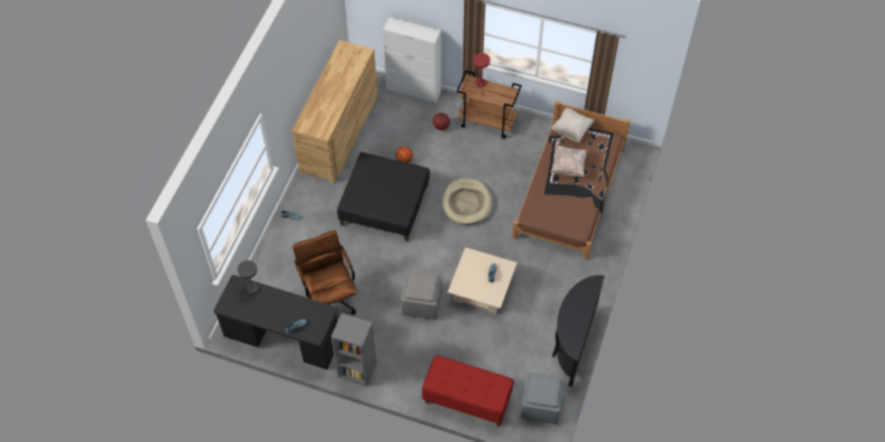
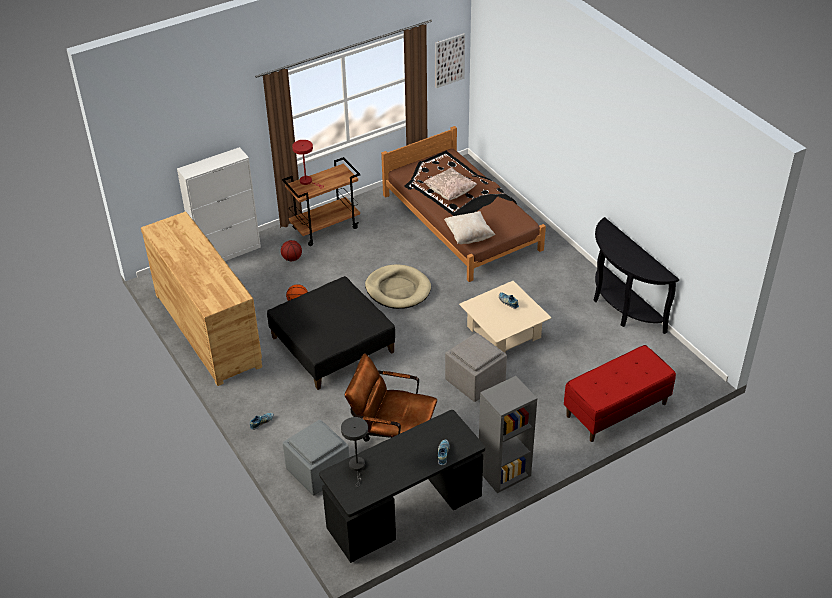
camera: 50 degrees left, 15 degrees down
(541, 406) = (669, 363): grey ottoman -> grey ottoman (319, 471)
(571, 130) = (414, 170): beige pillow -> beige pillow (469, 236)
(644, 72) = (449, 60): none -> picture

